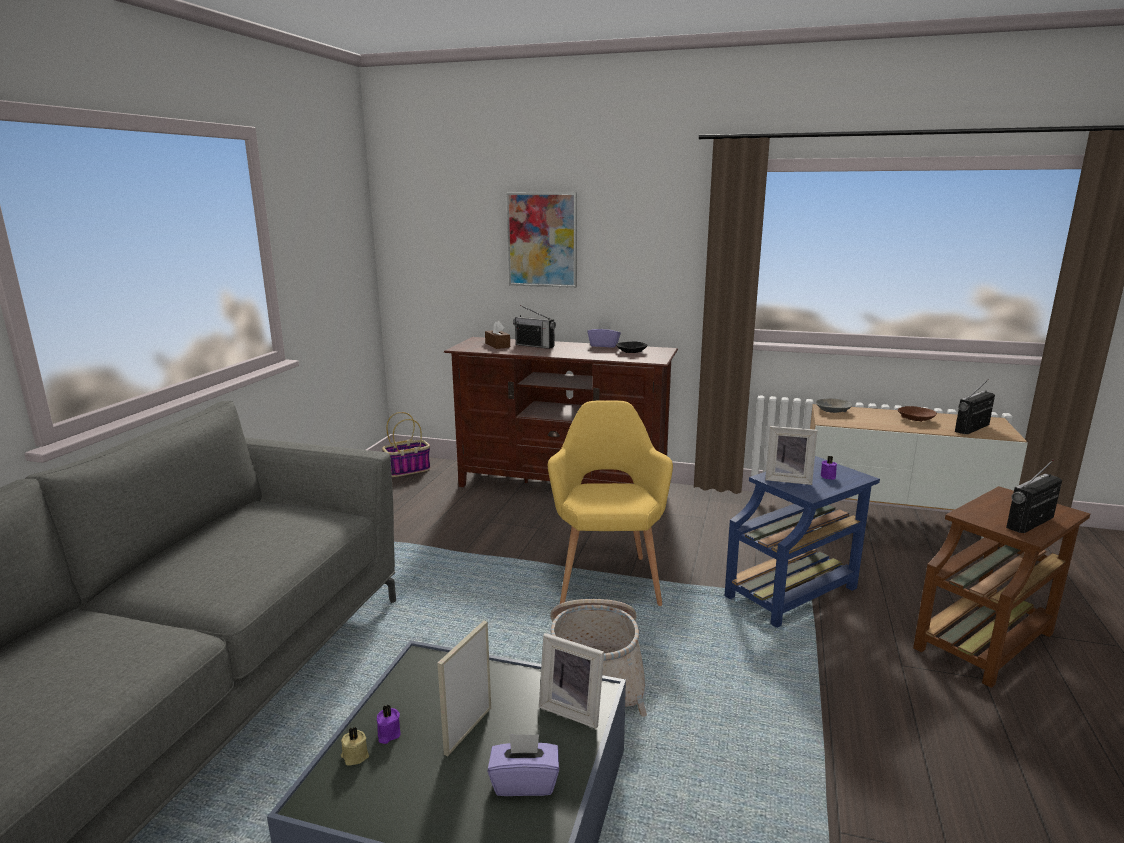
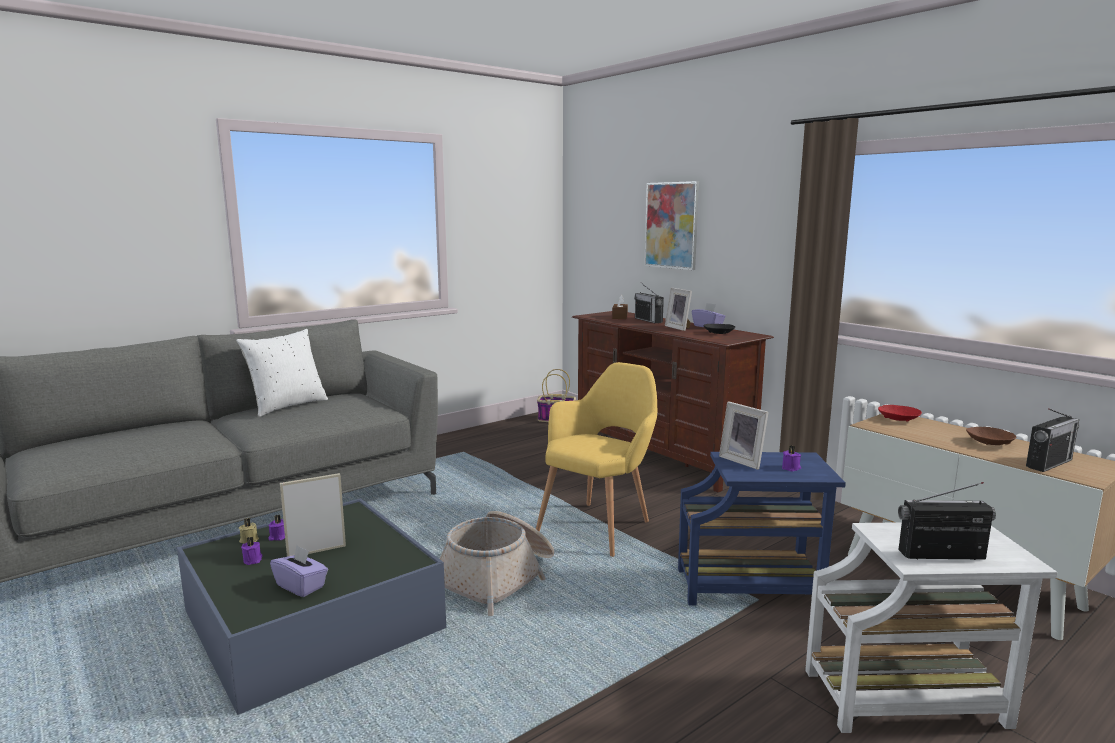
camera: 35 degrees right, 5 degrees down
(194, 547) = (287, 406): none -> white pillow
(407, 779) = (253, 560): none -> purple candle
(573, 709) = (387, 565): picture frame -> picture frame (679, 328)
(832, 411) = (898, 419): grey bowl -> red bowl
(972, 428) = (1049, 463): radio -> radio turned 150 degrees clockwise
(986, 640) = (910, 699): brown side table -> white side table

